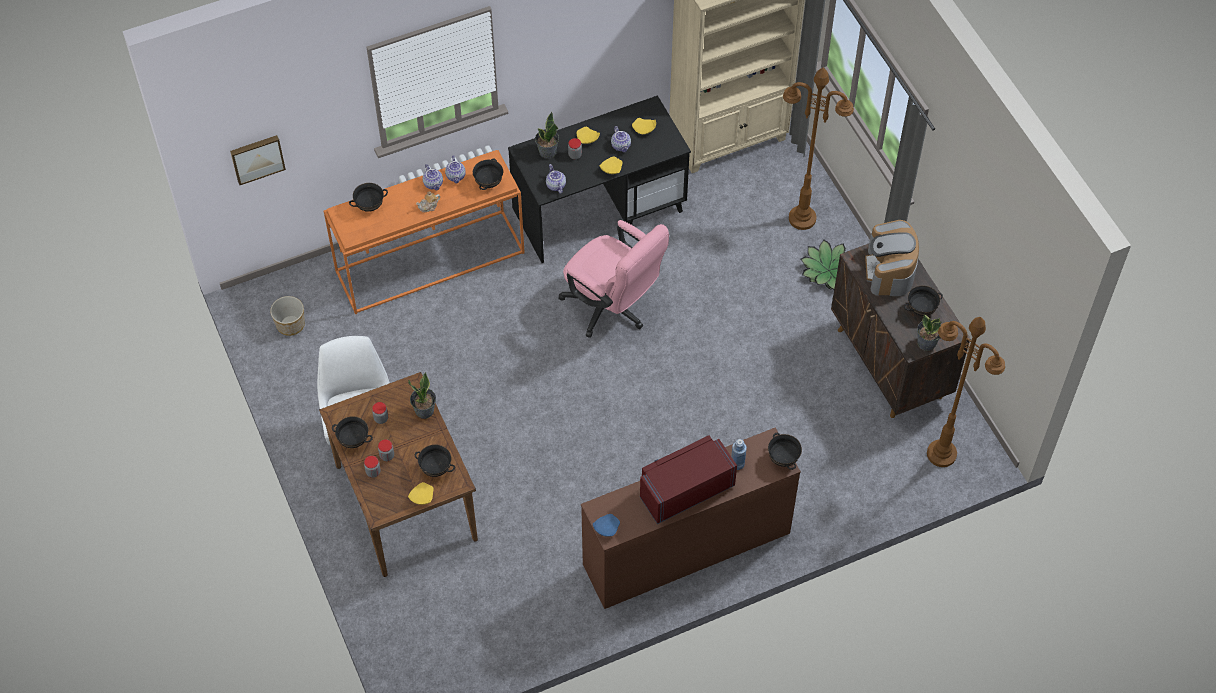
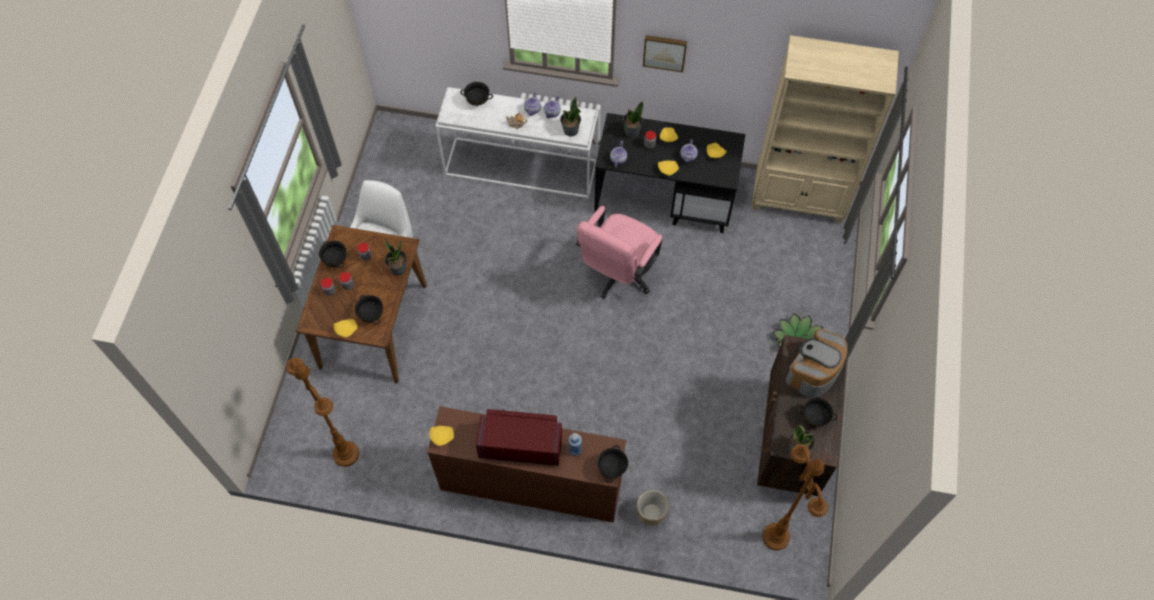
camera: 35 degrees right, 5 degrees up
(257, 158) = (405, 21): picture -> picture (664, 52)
(290, 325) = (398, 158): planter -> planter (650, 512)
(431, 261) = (522, 167): orange console table -> white console table
(488, 183) = (570, 130): black bowl -> potted plant
(606, 528) = (442, 436): blue plate -> yellow plate
(612, 308) = (618, 274): pink office chair -> pink office chair turned 45 degrees clockwise
(801, 218) = (808, 289): brown floor lamp -> brown floor lamp (345, 454)

